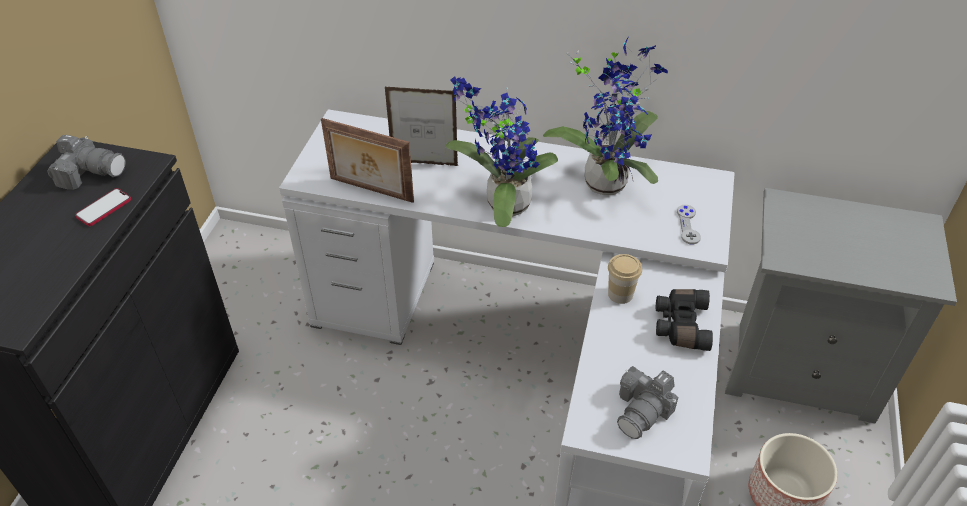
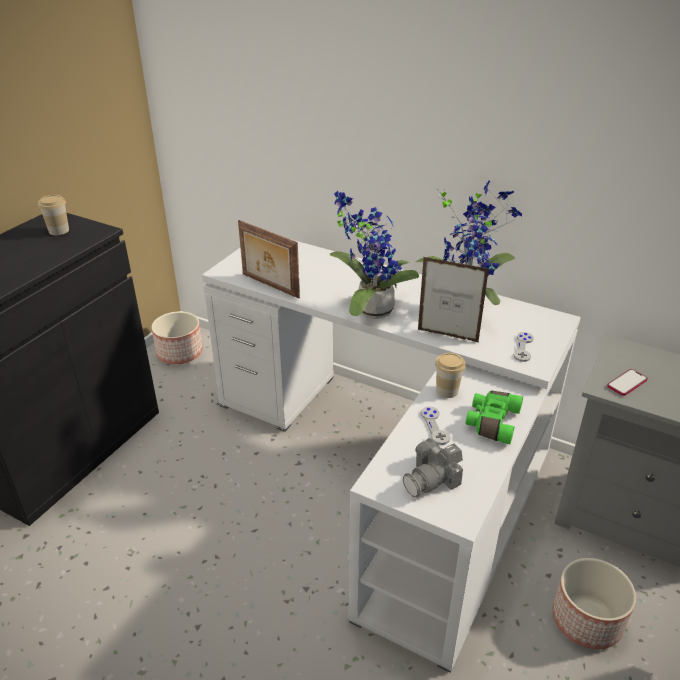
camera: 15 degrees right, 10 degrees down
(90, 172) = (59, 230): camera -> cup
(104, 208) = (55, 252): phone -> phone (626, 383)
(235, 264) = (180, 353): none -> planter
(424, 163) = (319, 275): picture frame -> picture frame (448, 336)
(623, 343) = (435, 426): none -> grey game controller
(680, 325) = (491, 422): black binoculars -> green binoculars

